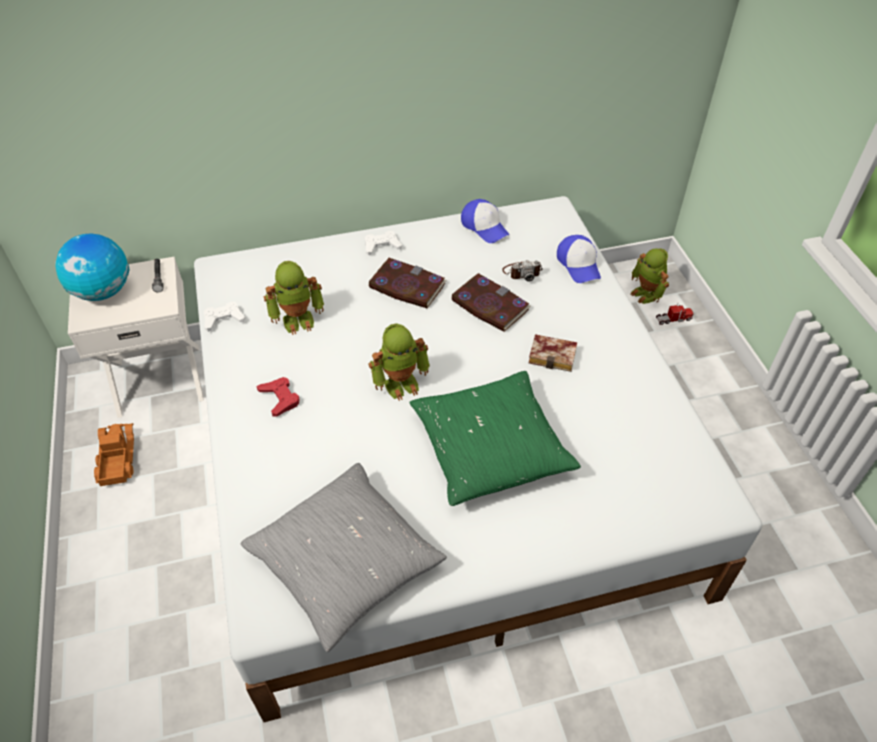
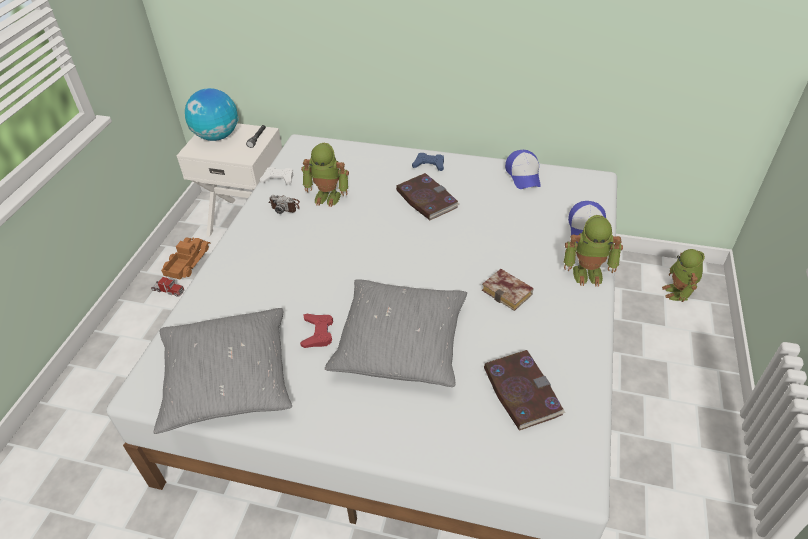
camera: 30 degrees right, 5 degrees down
(280, 398) = (273, 245): red game controller -> red game controller (318, 333)
(381, 246) = (429, 165): white game controller -> blue game controller
(401, 383) = (368, 267): toy robot -> toy robot (588, 273)
(489, 305) = (482, 235): book -> book (521, 391)
(490, 447) = (401, 342): green pillow -> grey pillow
(522, 272) = (530, 219): camera -> camera (285, 206)
(673, 319) = (691, 323): toy truck -> toy truck (168, 290)

